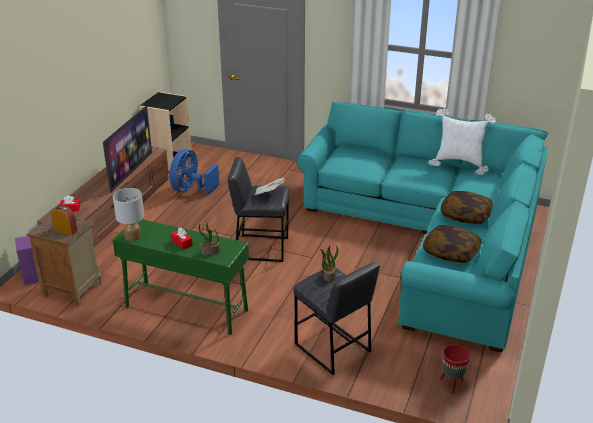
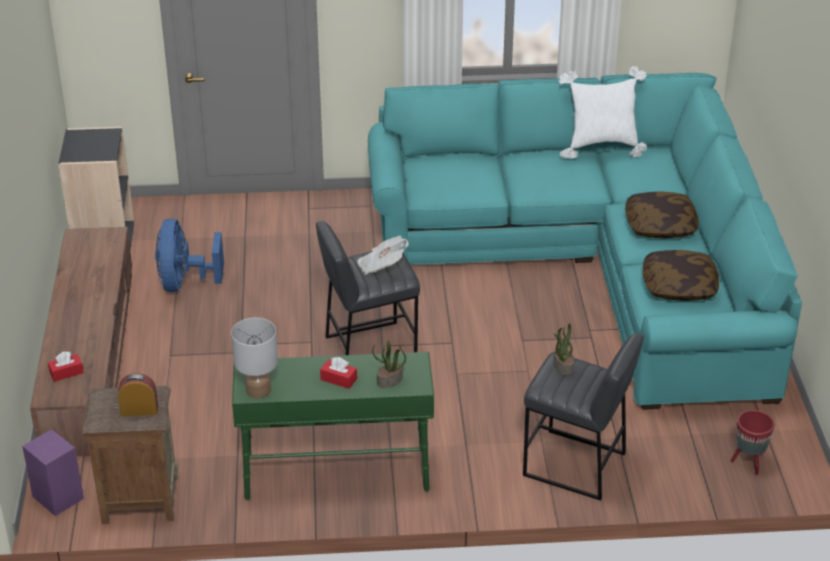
camera: 25 degrees left, 5 degrees up
(130, 172) = (105, 282): television -> none

